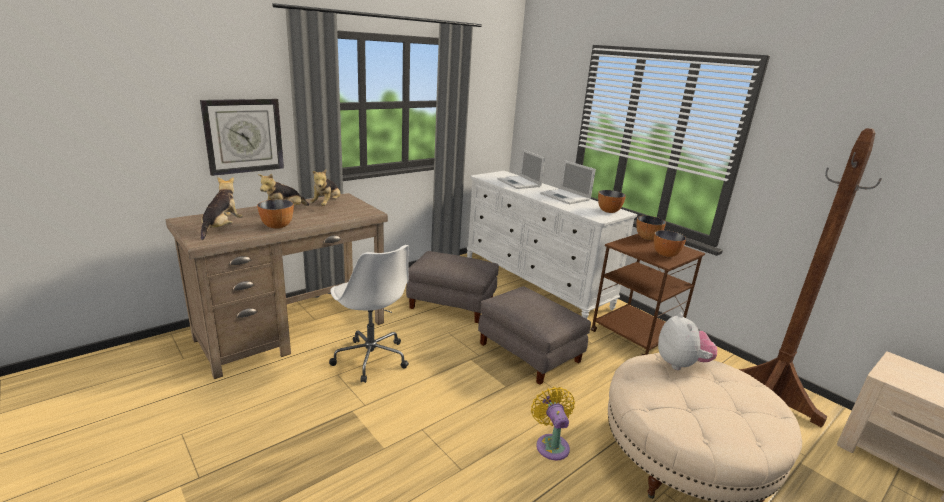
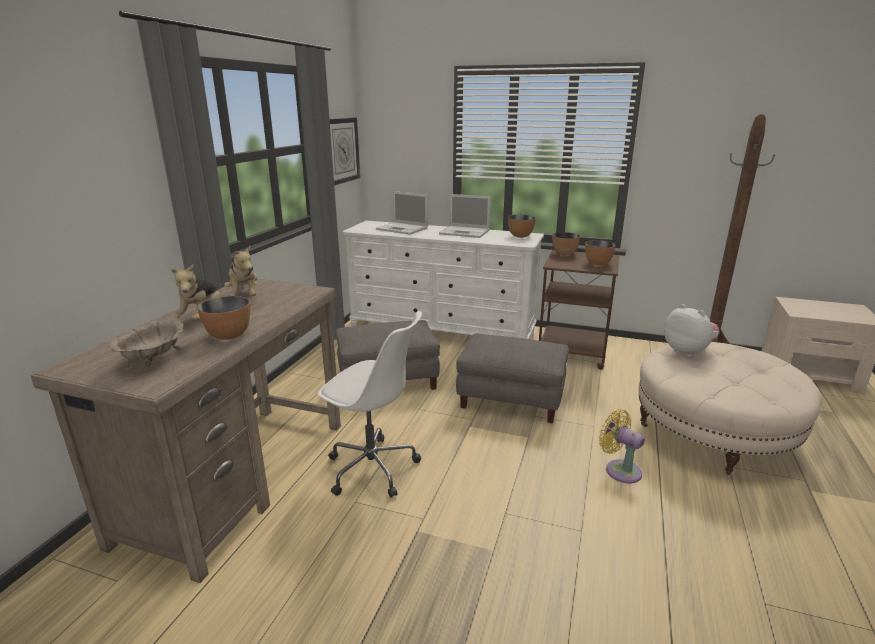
camera: 30 degrees left, 0 degrees up
(222, 228) = (153, 360): plush toy -> beige bowl
(244, 136) = (101, 221): wall clock -> wall clock (341, 150)

